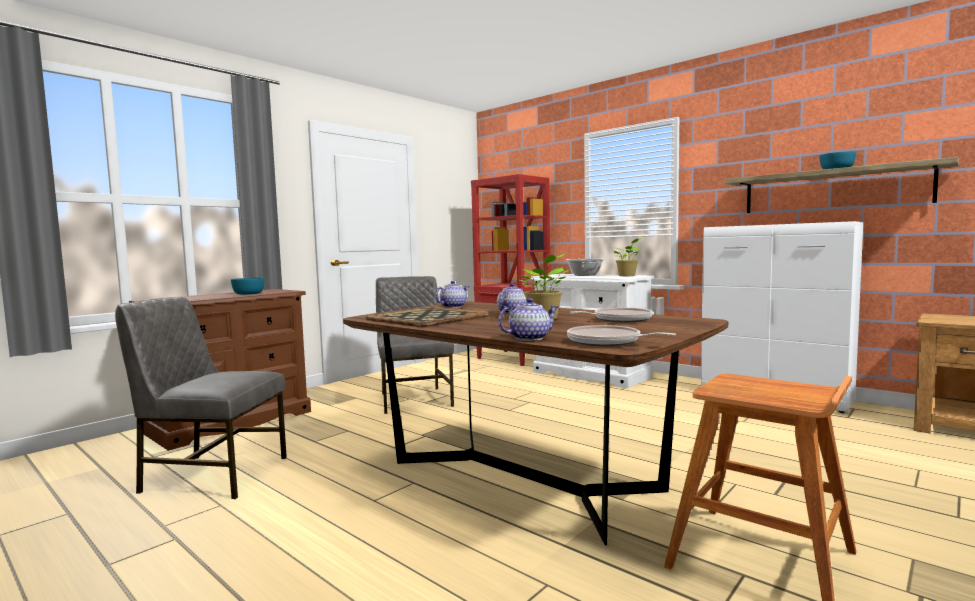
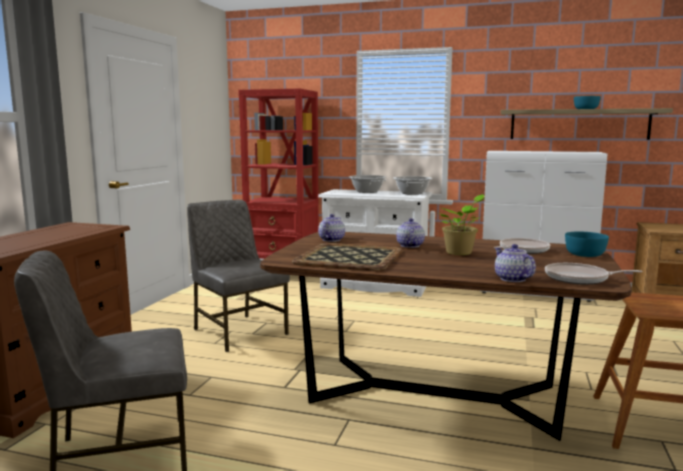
camera: 25 degrees left, 5 degrees up
(248, 294) = (68, 234): turquoise bowl -> turquoise bowl (585, 254)
(529, 338) = (512, 279): teapot -> teapot turned 60 degrees counterclockwise
(627, 276) = (412, 193): potted plant -> cooking pot

